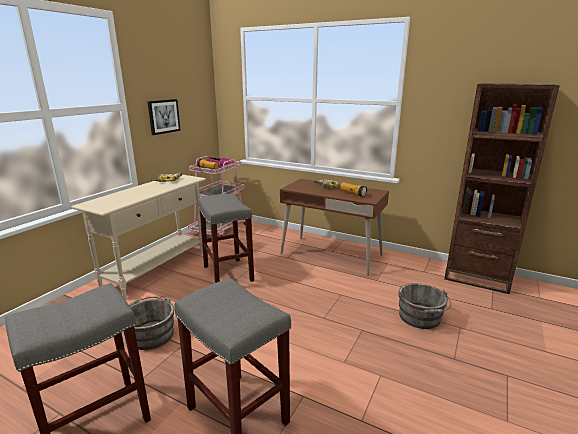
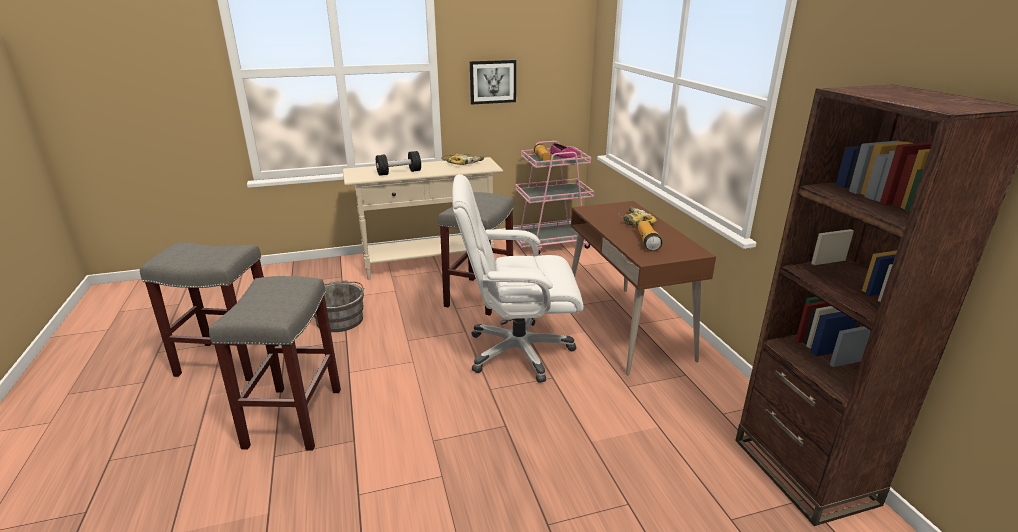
camera: 45 degrees right, 5 degrees up
(134, 196) = (399, 172): none -> black dumbbell
(302, 291) = (517, 351): none -> white office chair
(420, 318) = (596, 459): grey bucket -> none

